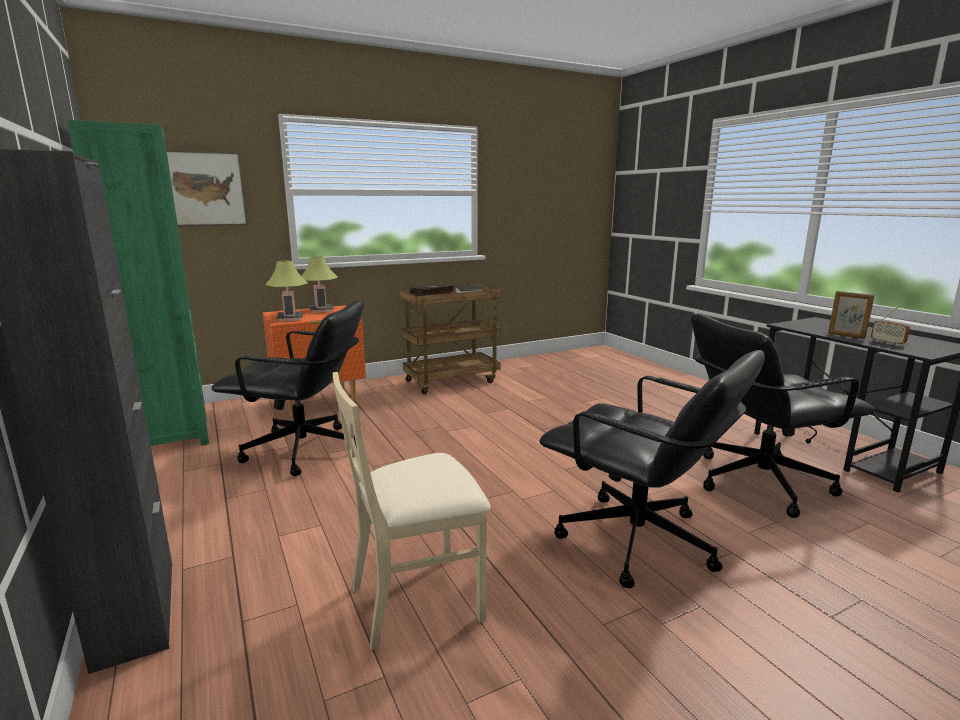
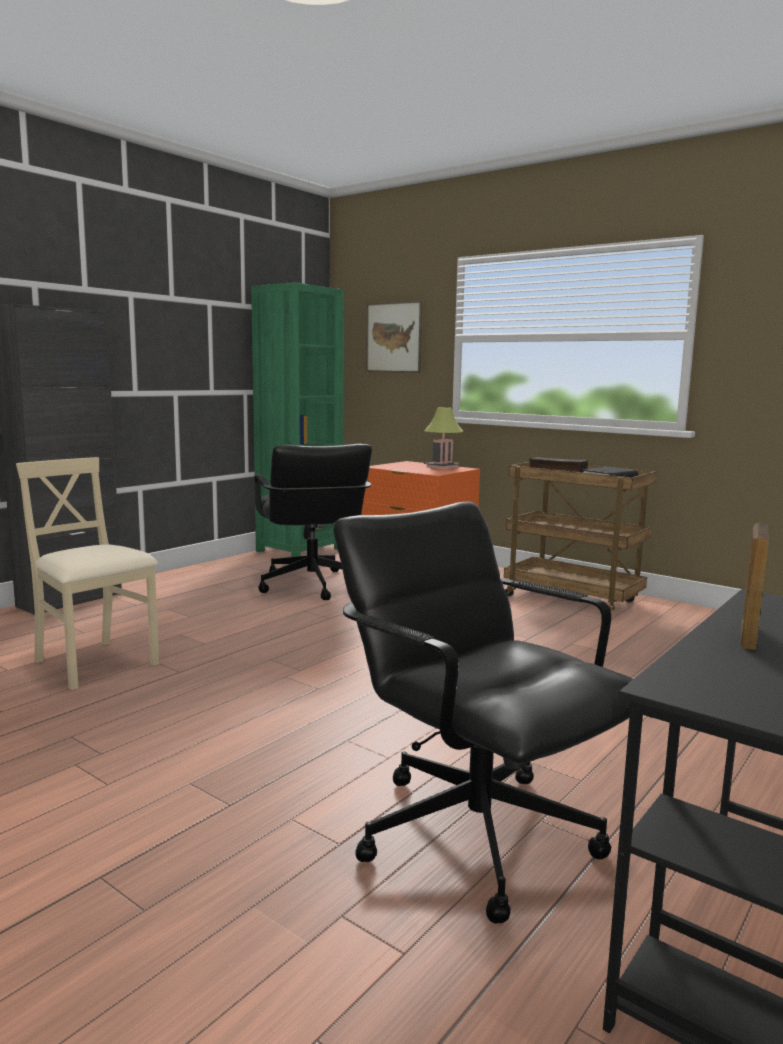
camera: 65 degrees right, 5 degrees down
(290, 318) = (394, 466): table lamp -> none
(637, 542) = (225, 743): black office chair -> none
(887, 343) = (741, 666): radio -> none

